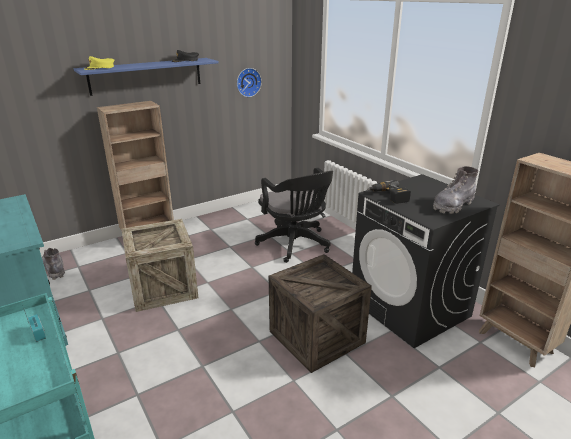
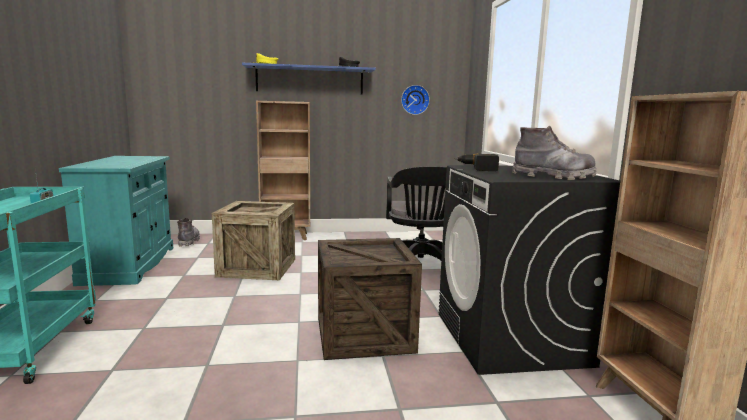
camera: 25 degrees right, 15 degrees down
(452, 205) = (553, 177): grey boot -> grey boot turned 150 degrees counterclockwise

